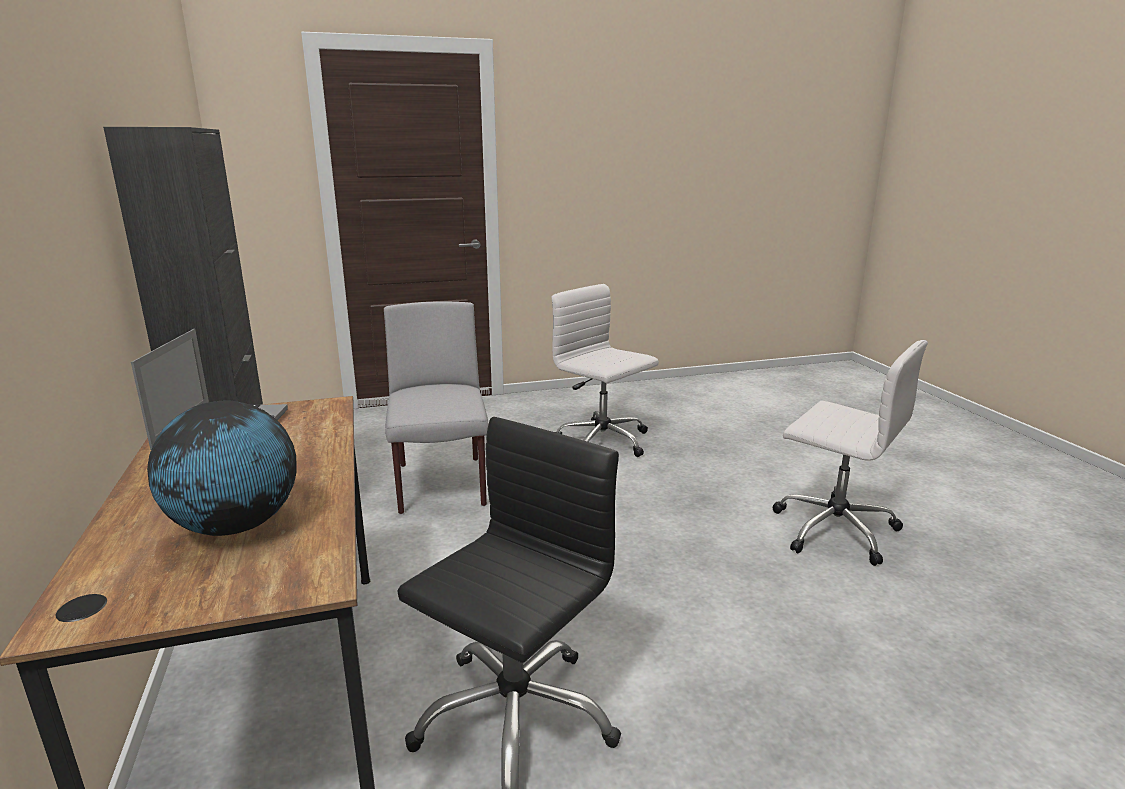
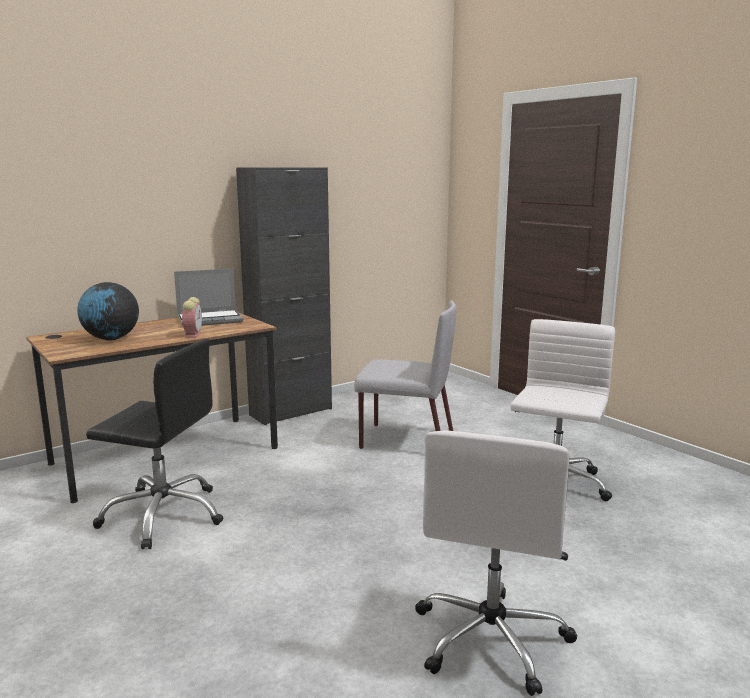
camera: 70 degrees right, 5 degrees down
(316, 451) = (193, 334): none -> alarm clock
(441, 486) = (405, 440): grey chair -> grey chair turned 45 degrees clockwise

